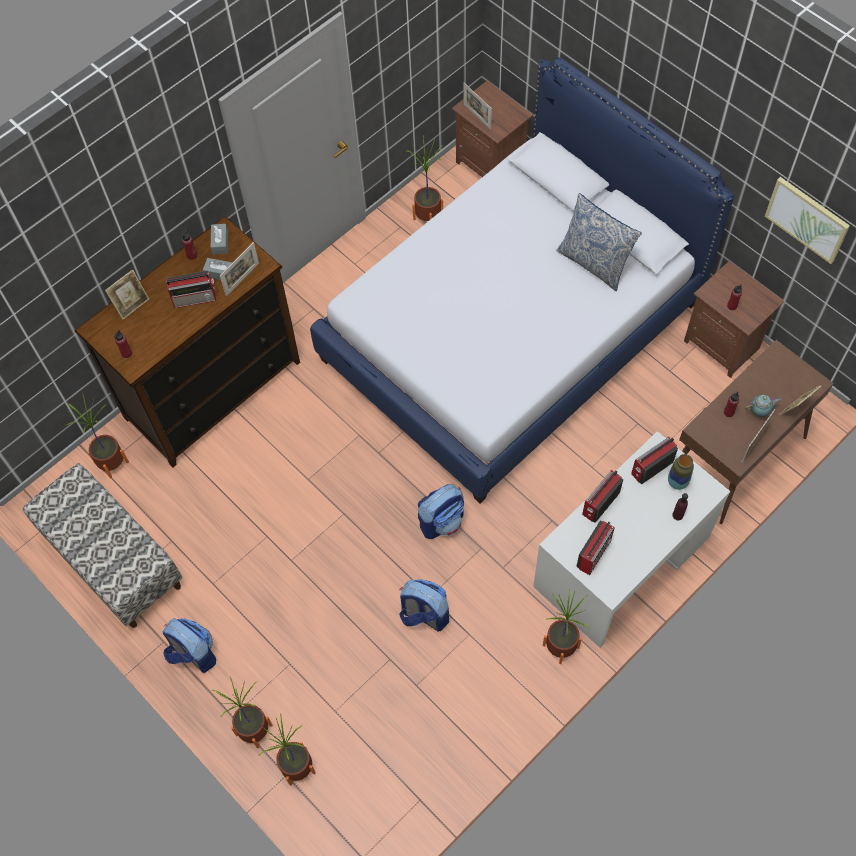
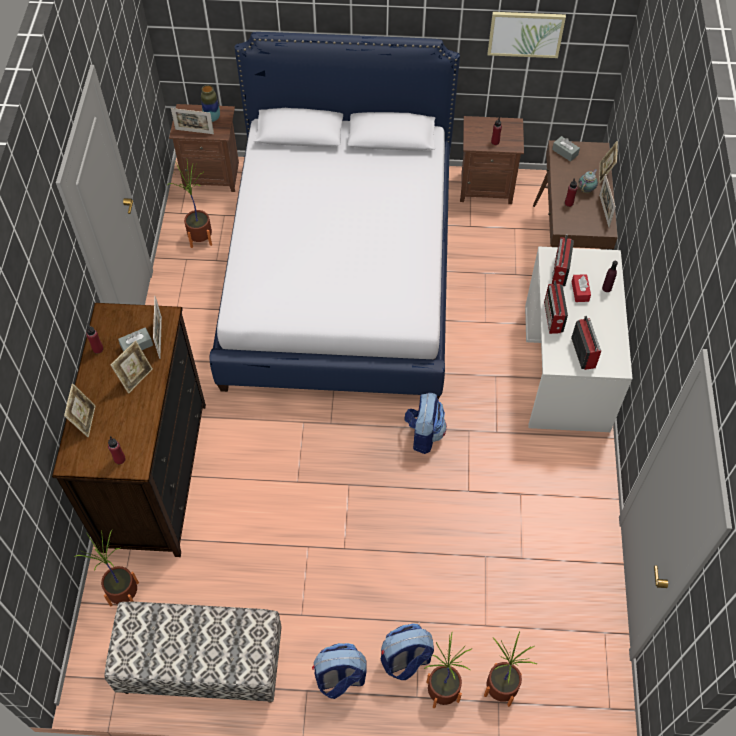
camera: 45 degrees left, 5 degrees down
(195, 298) = (136, 377): radio -> picture frame
(220, 242) = (112, 323): grey tissue box -> grey tissue box (565, 152)
(424, 615) = (477, 506): backpack -> backpack (405, 660)
(561, 646) = (586, 451): potted plant -> none
(594, 262) = (383, 171): pillow -> none
(650, 499) = (580, 291): none -> red tissue box
(677, 482) = (584, 268): vase -> vase (212, 118)

